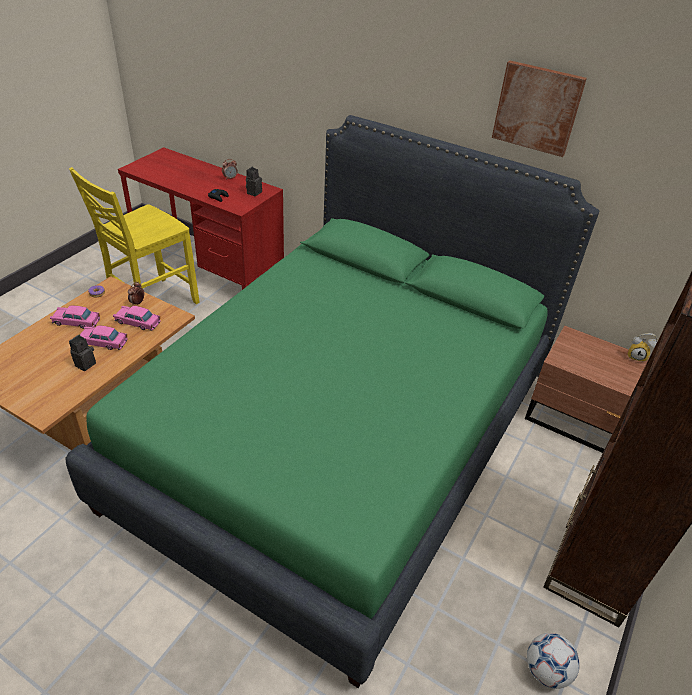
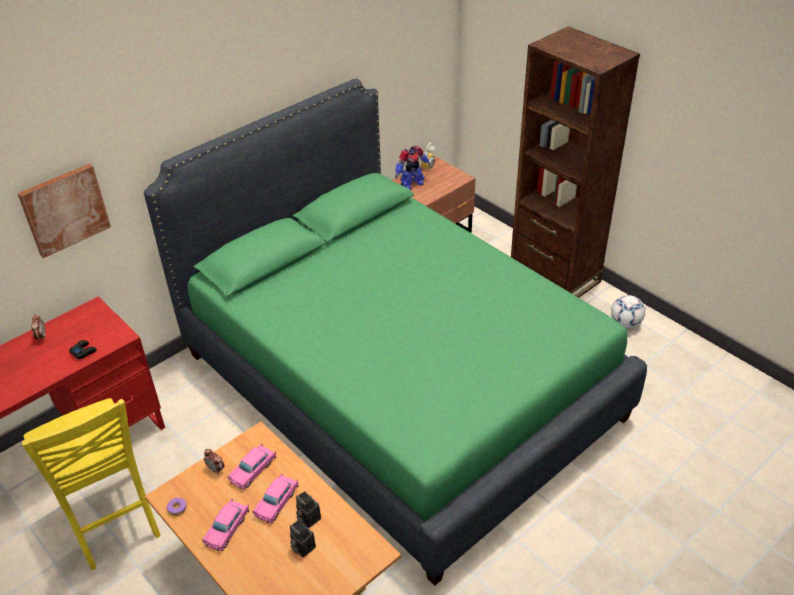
camera: 70 degrees left, 0 degrees up
(254, 192) = (91, 320): camera -> camera (302, 547)
(537, 108) = (303, 49): picture -> picture (64, 209)
(591, 350) = (411, 184): none -> toy robot

